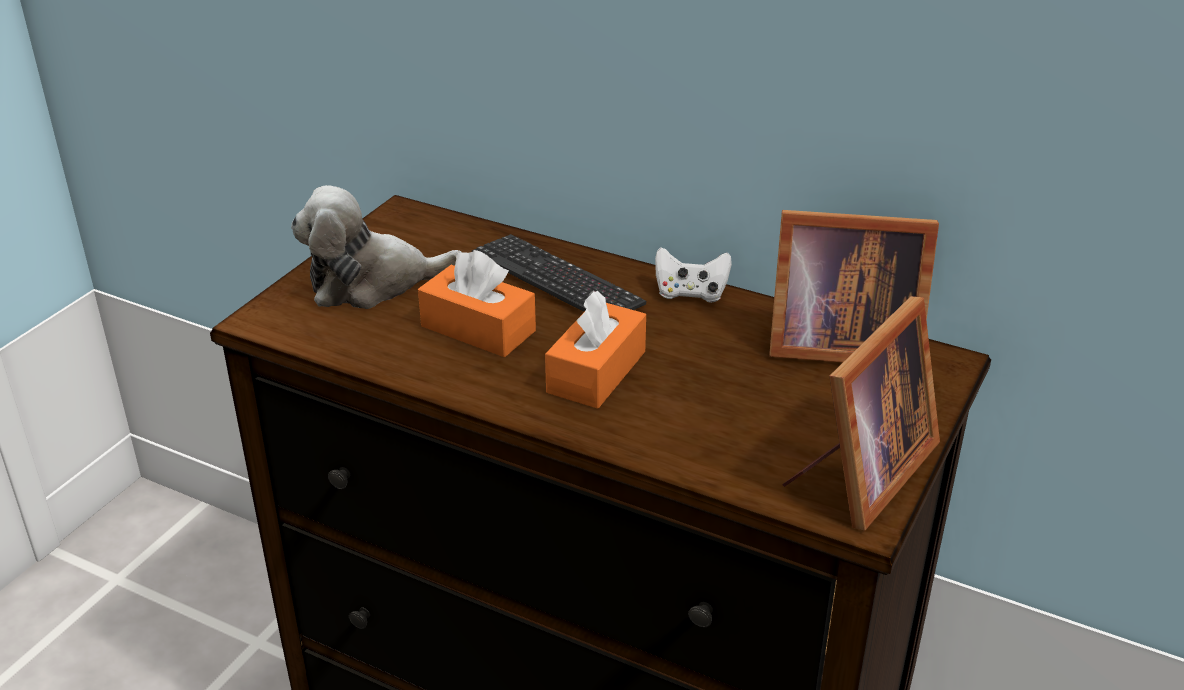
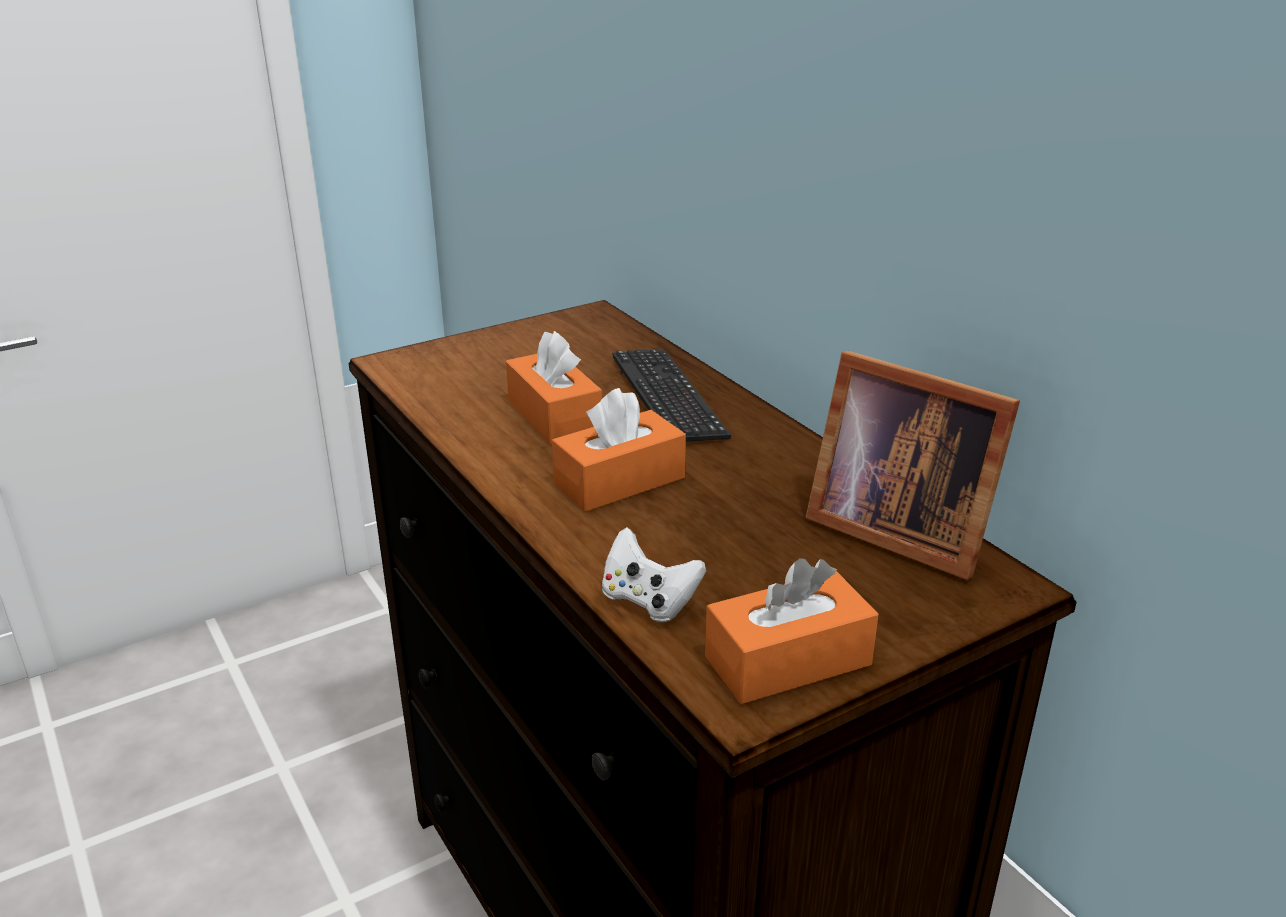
camera: 30 degrees right, 5 degrees down
(372, 283) = (507, 358): plush toy -> none
(690, 294) = (786, 442): white game controller -> white game controller (648, 601)
(861, 474) = (788, 661): picture frame -> orange tissue box

